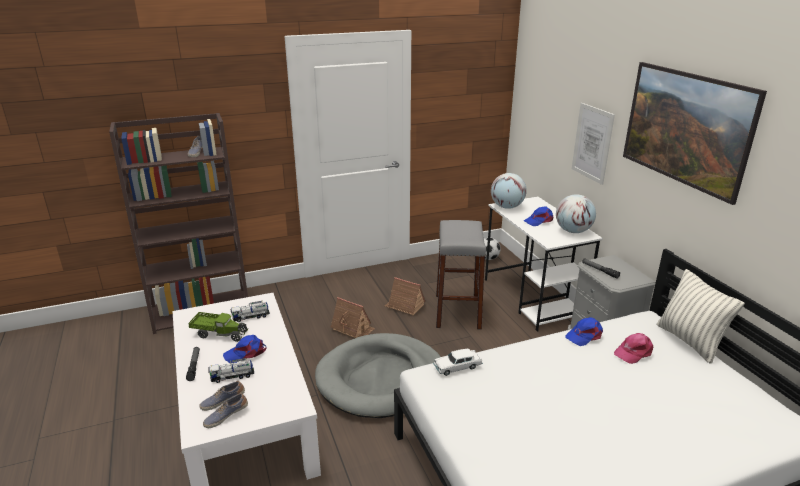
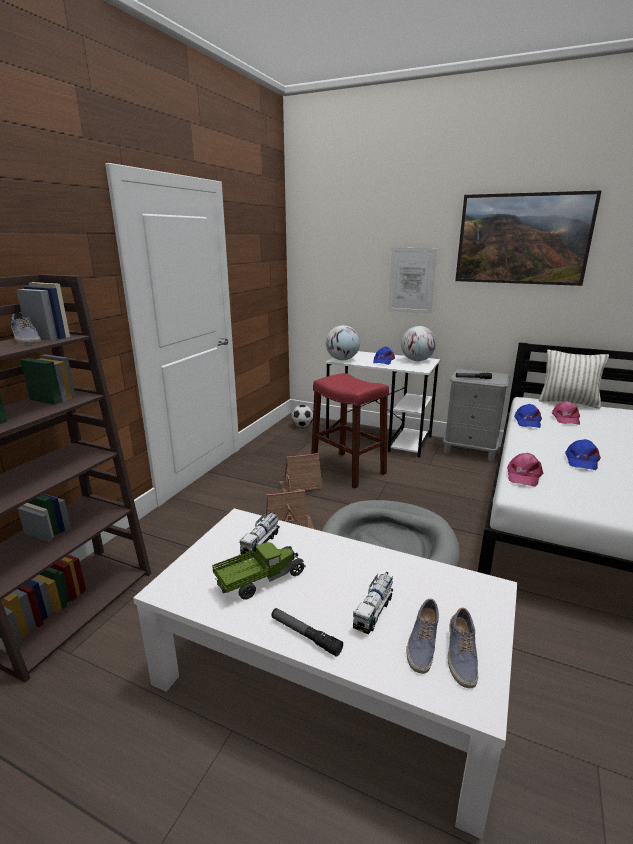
camera: 45 degrees left, 5 degrees down
(246, 353) = (334, 578): blue cap -> blue cap (581, 460)
(457, 311) = (348, 469): grey stool -> red stool
(457, 367) = (523, 475): white toy car -> pink cap

